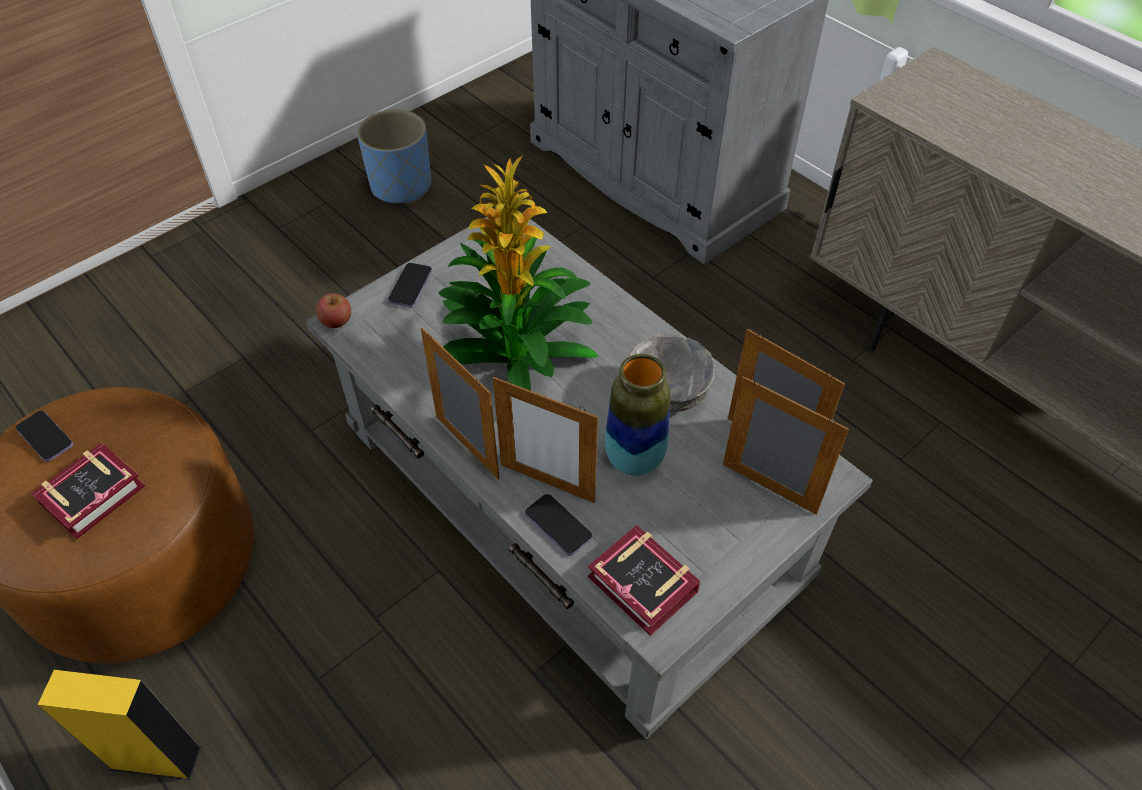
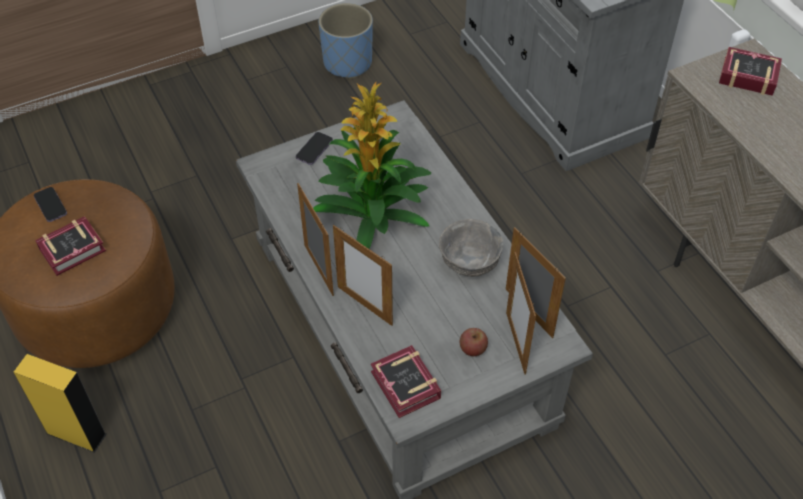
camera: 15 degrees right, 0 degrees up
(336, 321) = (256, 164): apple -> apple (473, 348)
(558, 526) = (362, 335): phone -> none
(634, 459) = (429, 302): vase -> none
(769, 488) = (515, 343): picture frame -> picture frame turned 150 degrees counterclockwise
(945, 88) = (746, 74): none -> book

